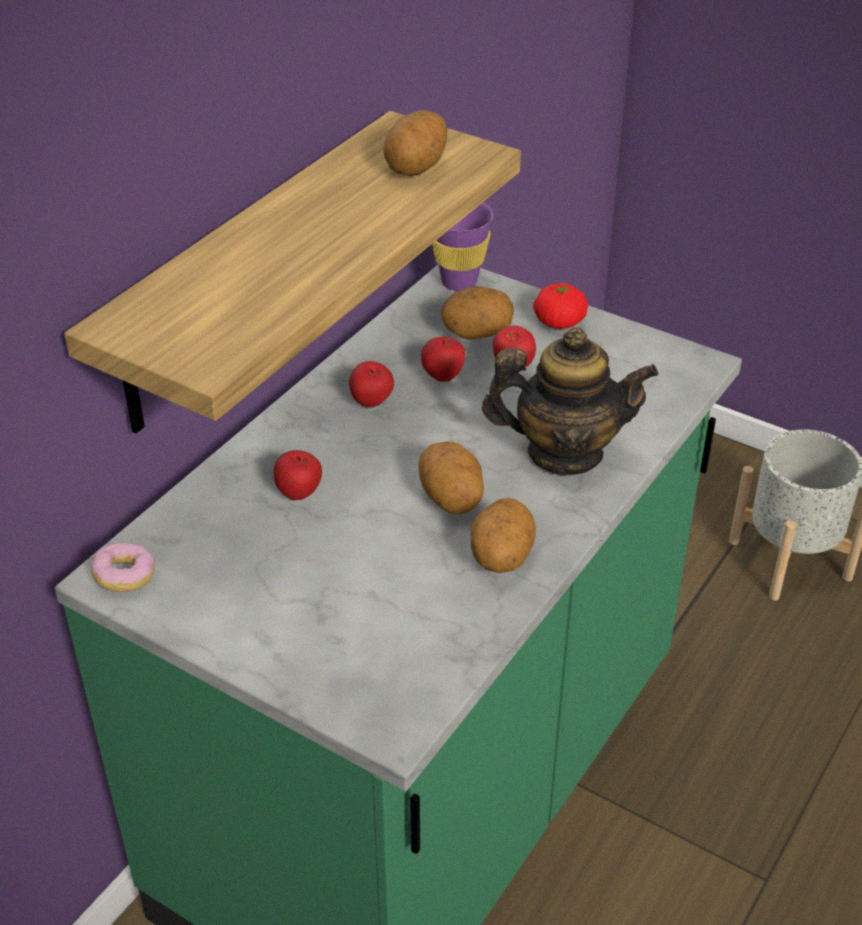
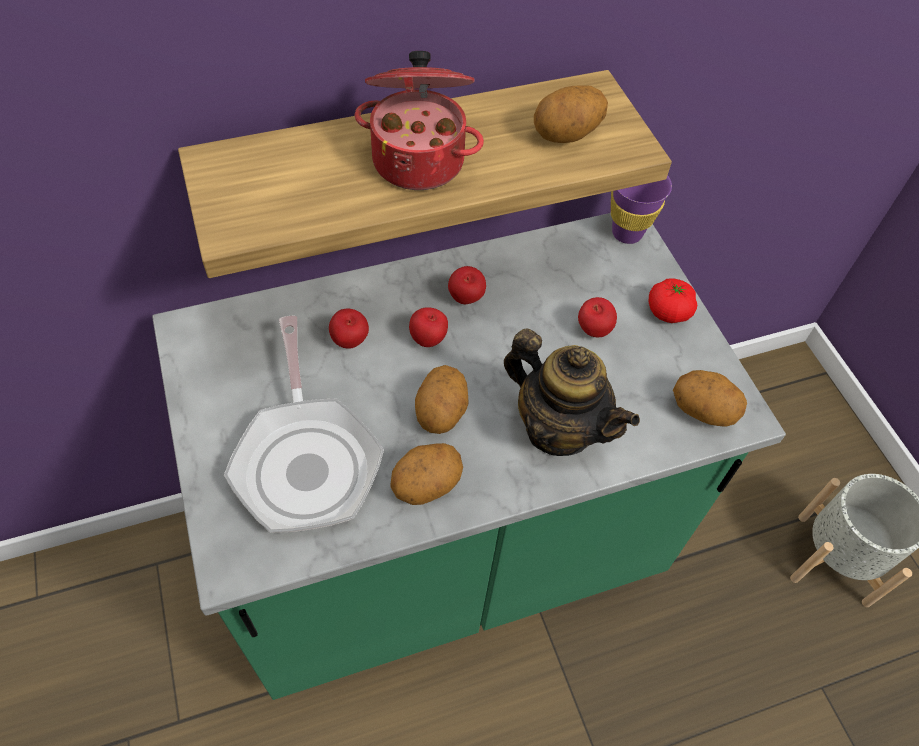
camera: 35 degrees right, 15 degrees up
(125, 577) = (193, 335): donut -> none
(313, 238) = (419, 160): none -> cooking pot
(367, 605) = (306, 459): none -> frying pan
(443, 377) = (535, 307): apple -> apple (428, 340)
(476, 334) = (596, 285): potato -> potato (702, 411)

